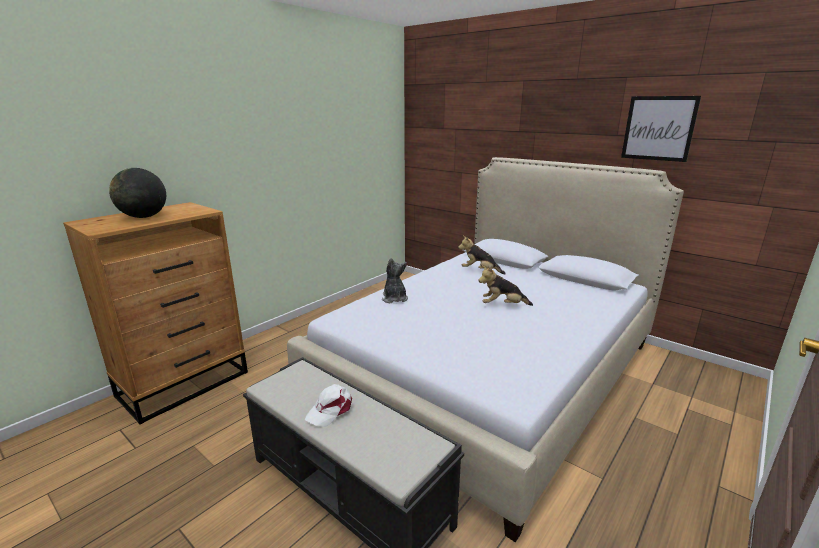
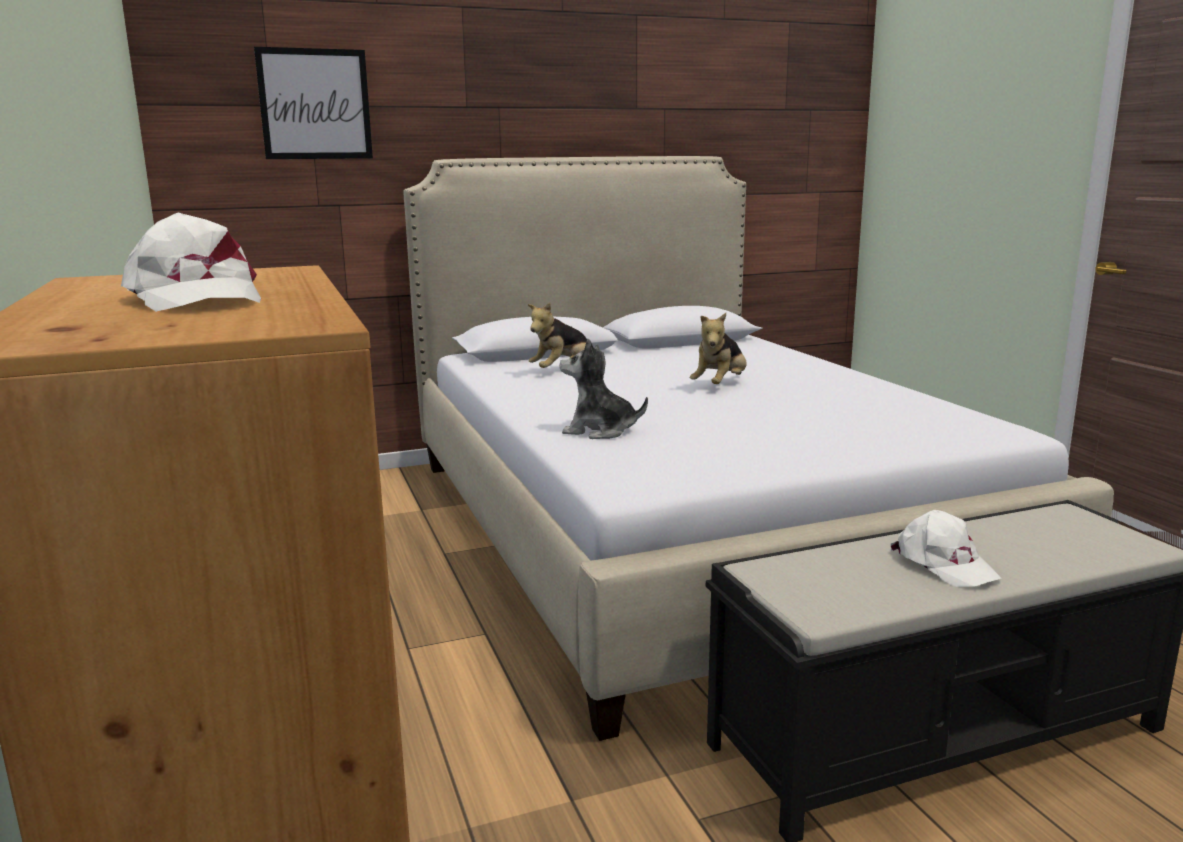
camera: 60 degrees left, 5 degrees down
(144, 217) = (194, 298): globe -> white cap
(658, 128) = (691, 95): picture -> picture (315, 104)

